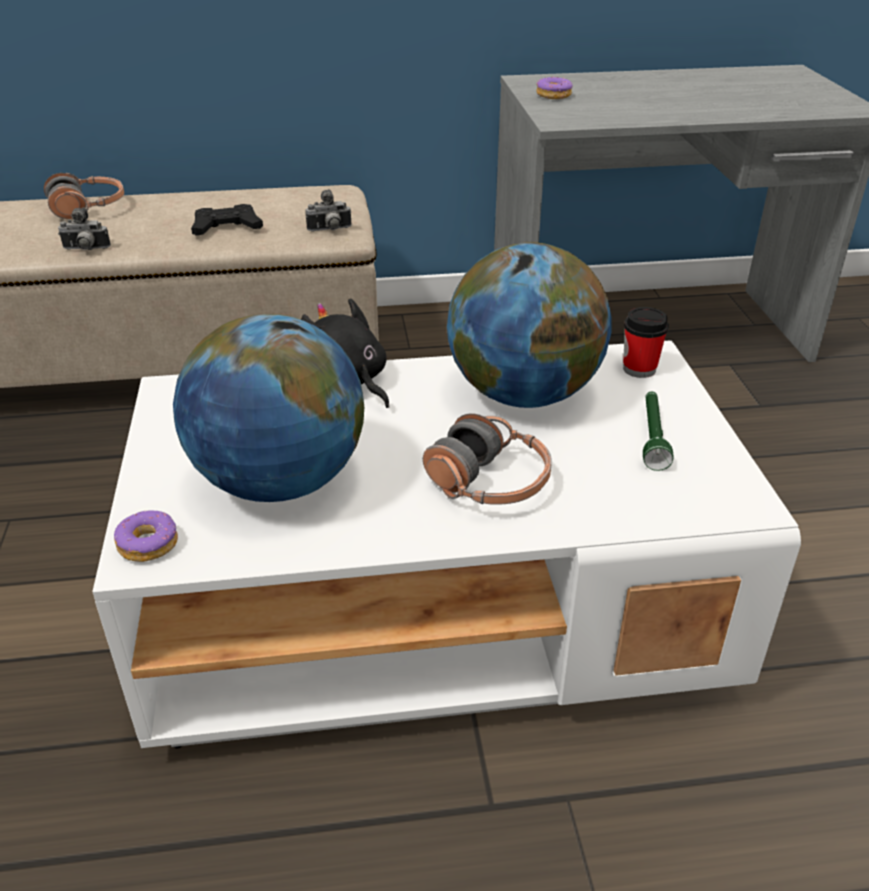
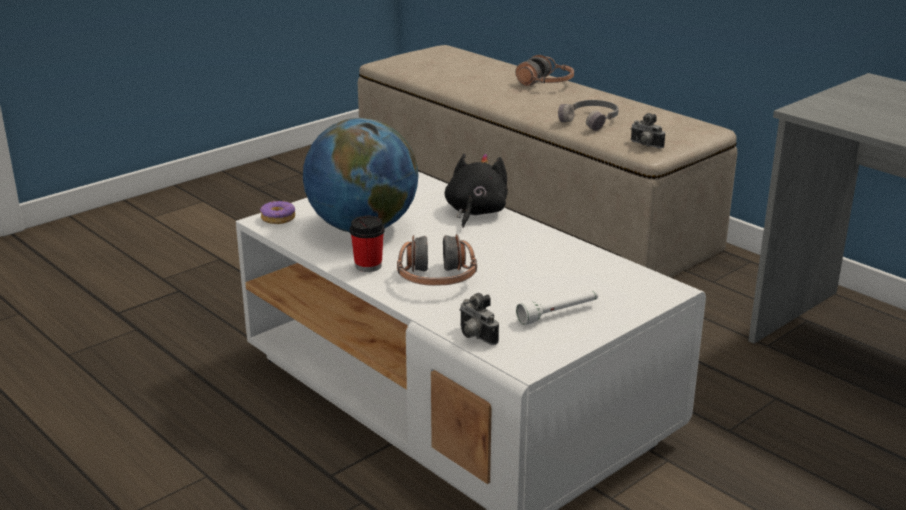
camera: 55 degrees right, 10 degrees down
(86, 250) = (499, 102): camera -> camera (474, 336)
(226, 228) = (591, 121): black game controller -> grey headphones
(523, 394) = (545, 262): globe -> none
(554, 95) = (862, 96): donut -> none
(639, 369) = (639, 289): cup -> cup (368, 266)
(652, 437) = (558, 314): green flashlight -> white flashlight

